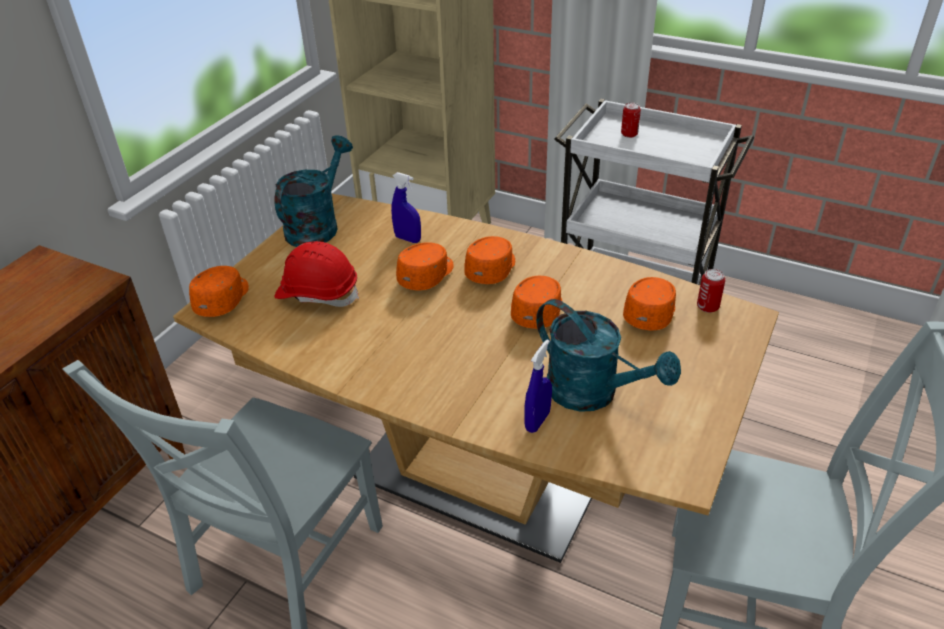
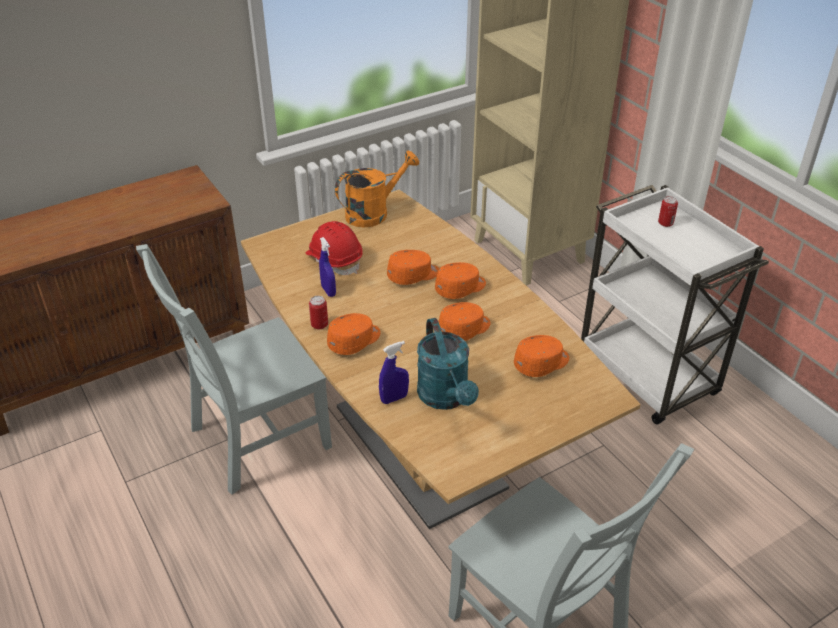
camera: 30 degrees right, 0 degrees up
(223, 299) = (276, 241): orange cap -> orange cap (355, 341)
(317, 225) = (374, 213): turquoise watering can -> orange watering can
(408, 239) = (424, 245): blue spray bottle -> blue spray bottle (328, 291)
(707, 307) = (588, 378): can -> can (319, 325)

